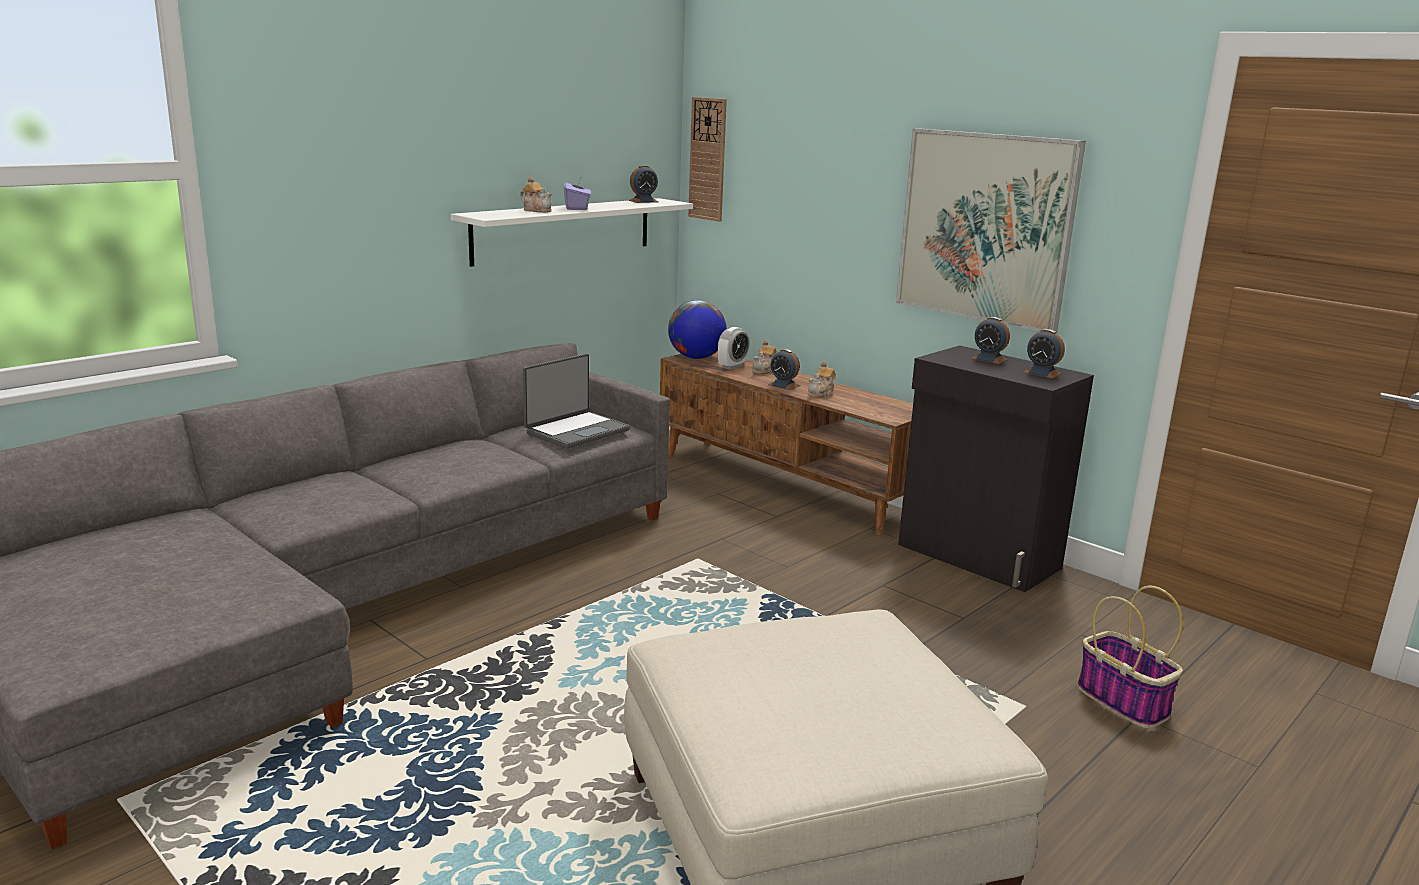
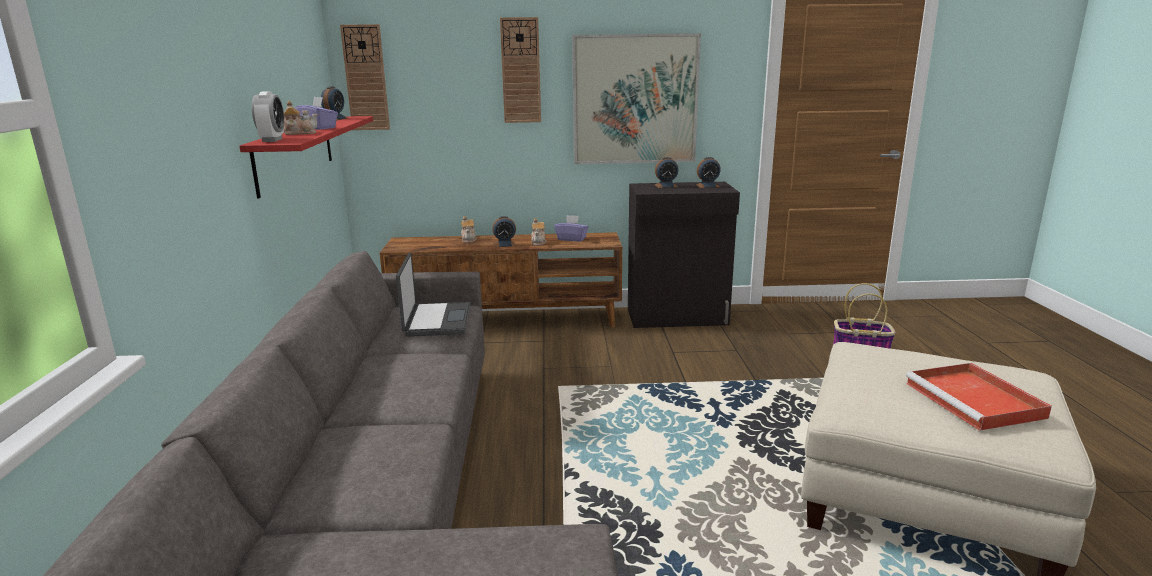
camera: 45 degrees left, 0 degrees up
(563, 230) = (295, 152): white shelf -> red shelf
(696, 357) = (403, 245): globe -> none
(732, 366) = (442, 243): alarm clock -> alarm clock (272, 140)
(806, 708) = (976, 401): none -> red tray
(855, 169) = (521, 71): none -> wall clock
(865, 401) = (572, 239): none -> purple tissue box

